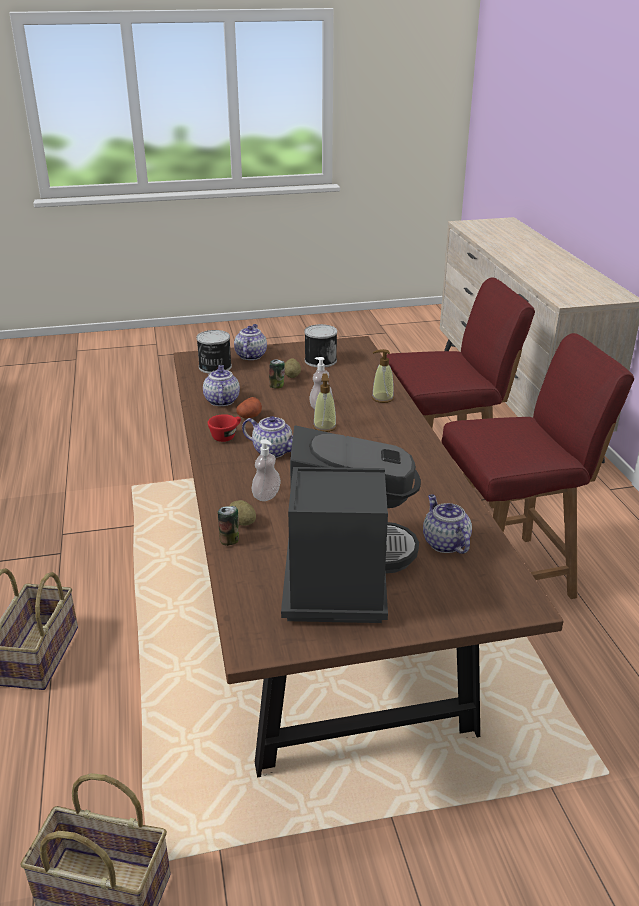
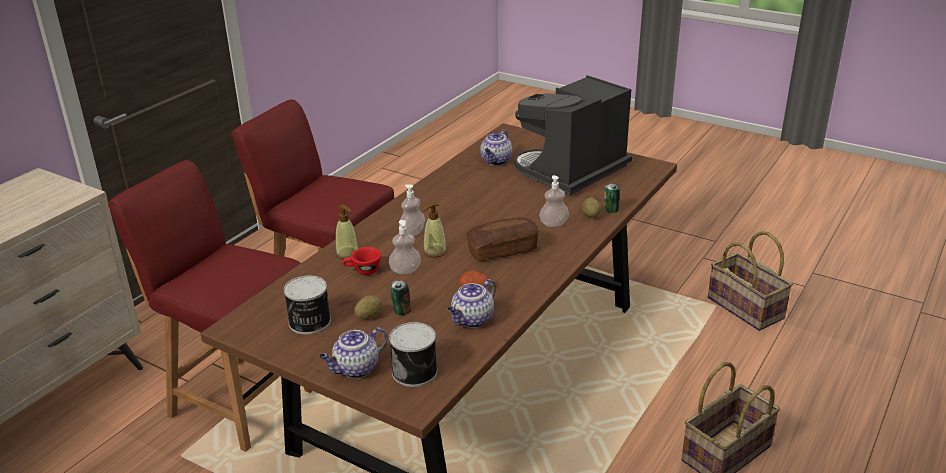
camera: 135 degrees left, 0 degrees up
(226, 436) = (518, 280): red cup -> red cup (363, 271)
(274, 451) = (503, 250): teapot -> bread
(370, 432) = (412, 233): none -> soap dispenser

